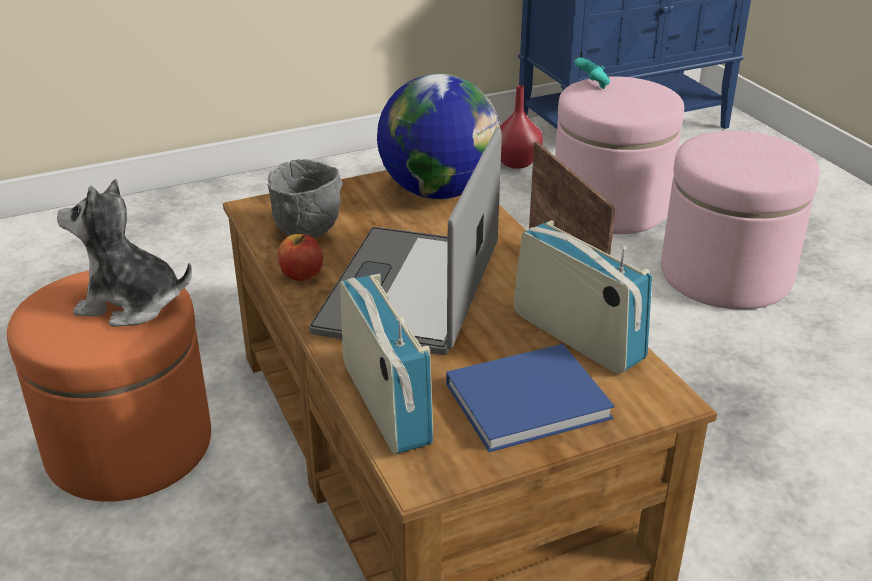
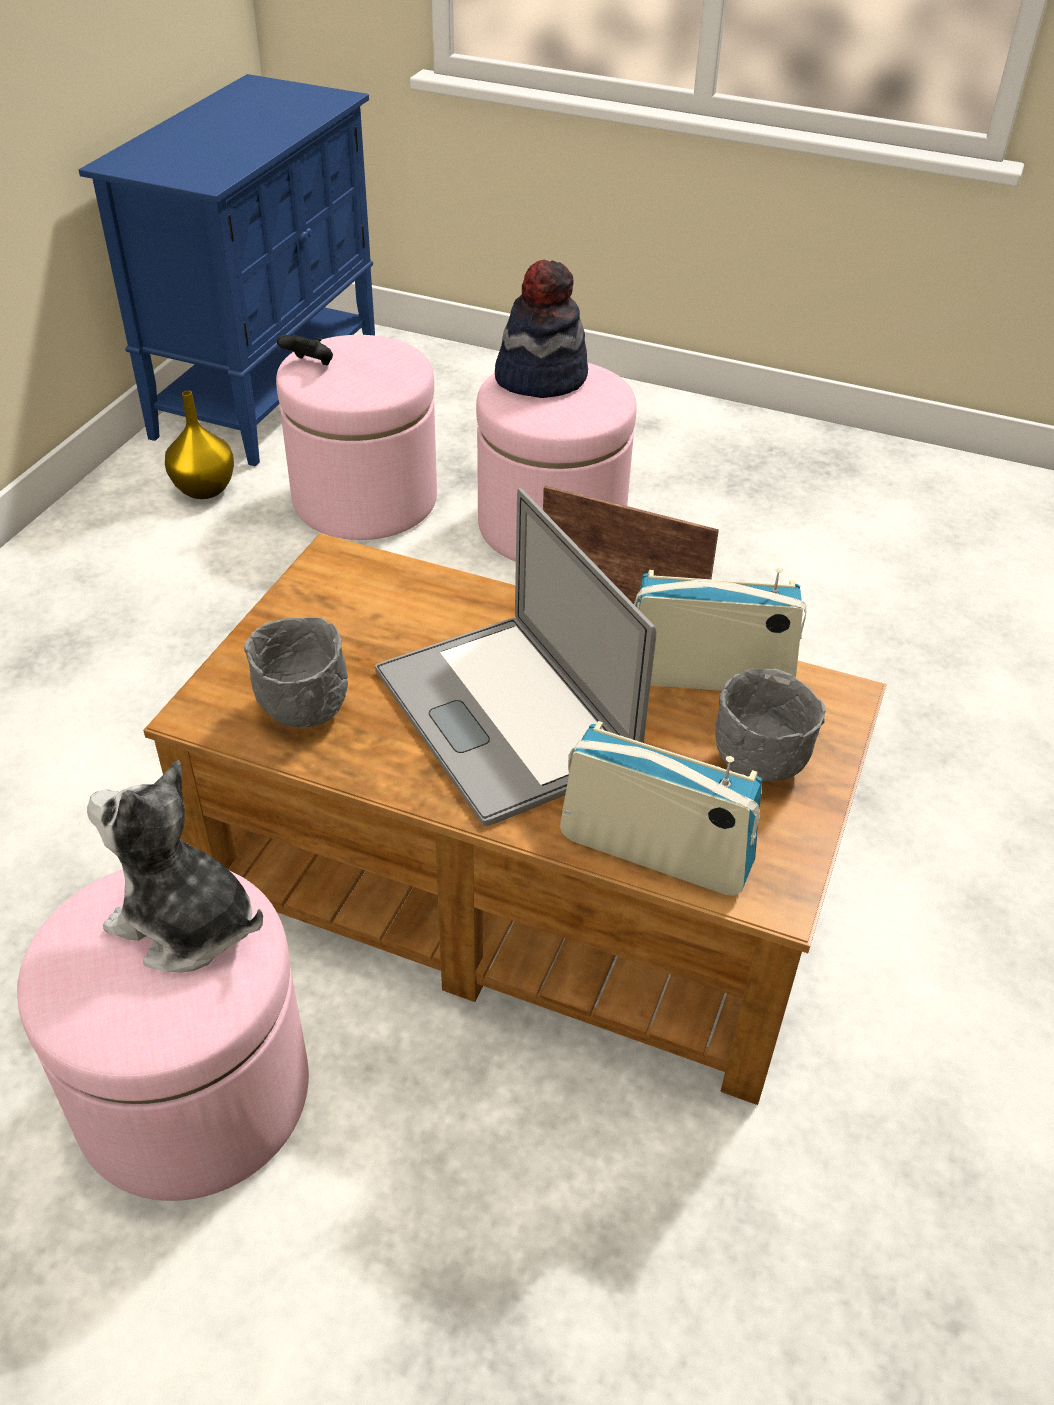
camera: 45 degrees left, 10 degrees up
(129, 445) = (194, 1093): orange ottoman -> pink ottoman
(130, 304) = (185, 924): plush toy -> plush toy turned 60 degrees clockwise
(301, 274) = (375, 766): apple -> none
(438, 191) = (370, 583): globe -> none
(515, 162) = (203, 489): red vase -> yellow vase
(532, 400) = (757, 764): blue book -> grey bowl
(592, 85) = (309, 365): turquoise game controller -> black game controller
(747, 143) = (541, 377): none -> hat

